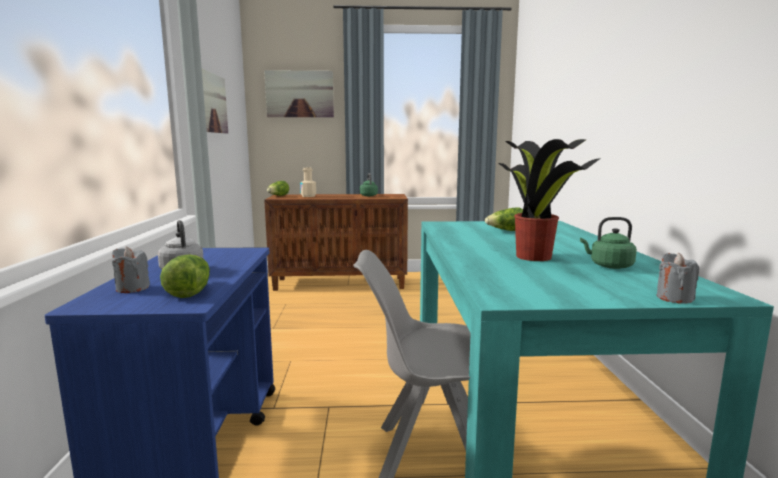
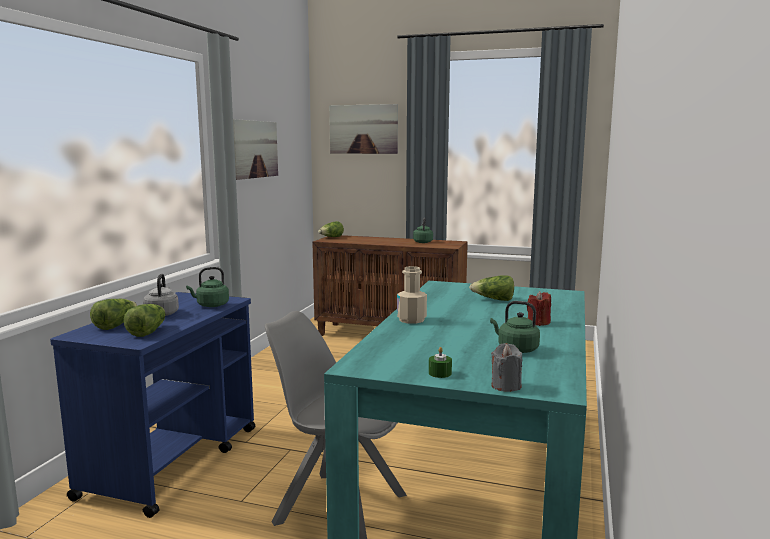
camera: 20 degrees right, 0 degrees up
(132, 288) = (116, 325): grey candle -> lettuce
(233, 257) = (211, 305): none -> green kettle
(308, 196) = (360, 239): beige bottle -> beige bottle (411, 320)
(532, 256) = (462, 331): potted plant -> none
(579, 244) = (538, 323): none -> red candle
(593, 294) = (440, 373): none -> green candle

